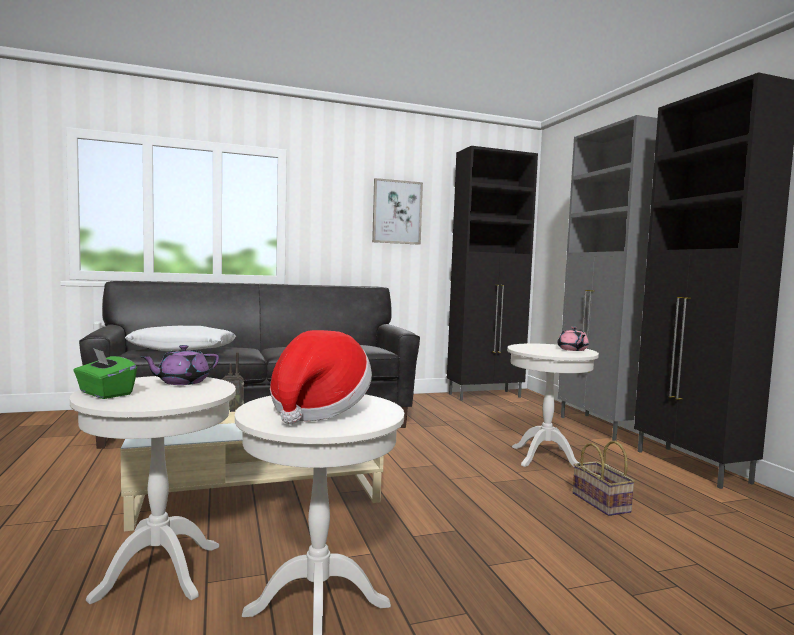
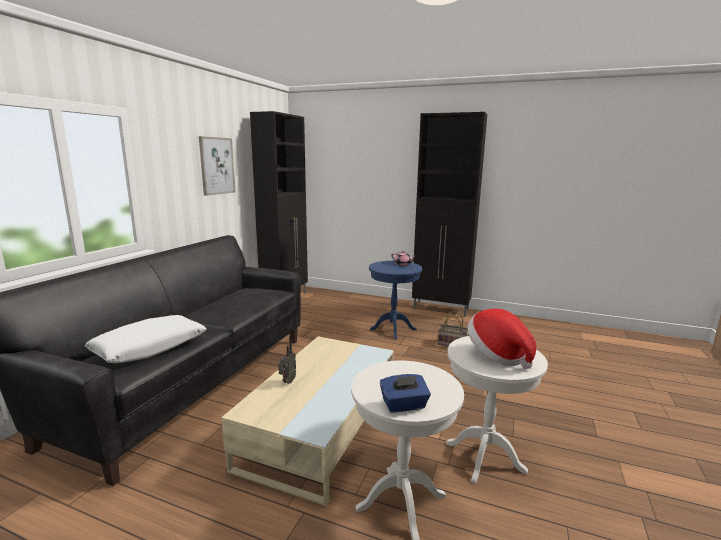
camera: 50 degrees left, 10 degrees up
(105, 393) = (404, 405): green tissue box -> blue tissue box
(182, 382) = (389, 374): purple teapot -> none
(545, 457) = (393, 329): white side table -> blue side table
(599, 427) = (376, 300): grey cabinet -> none

